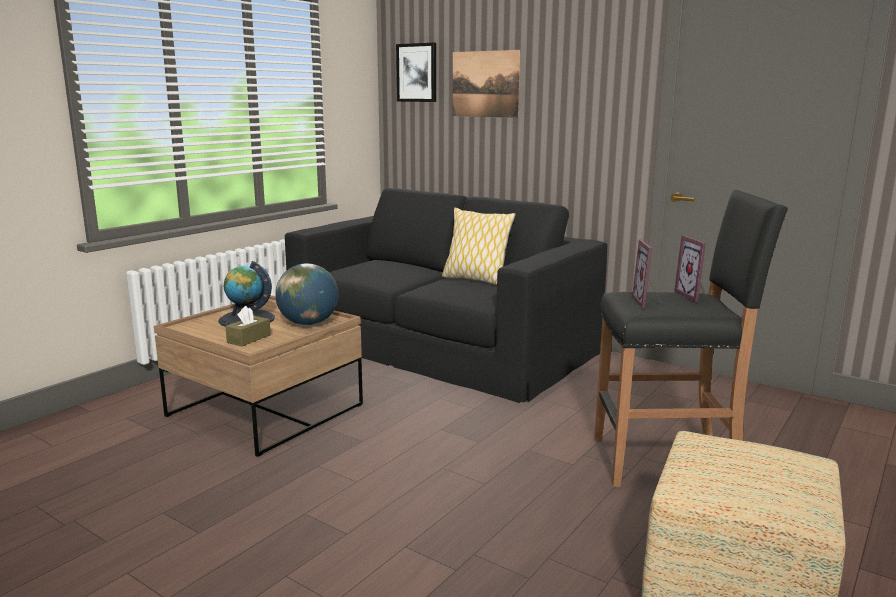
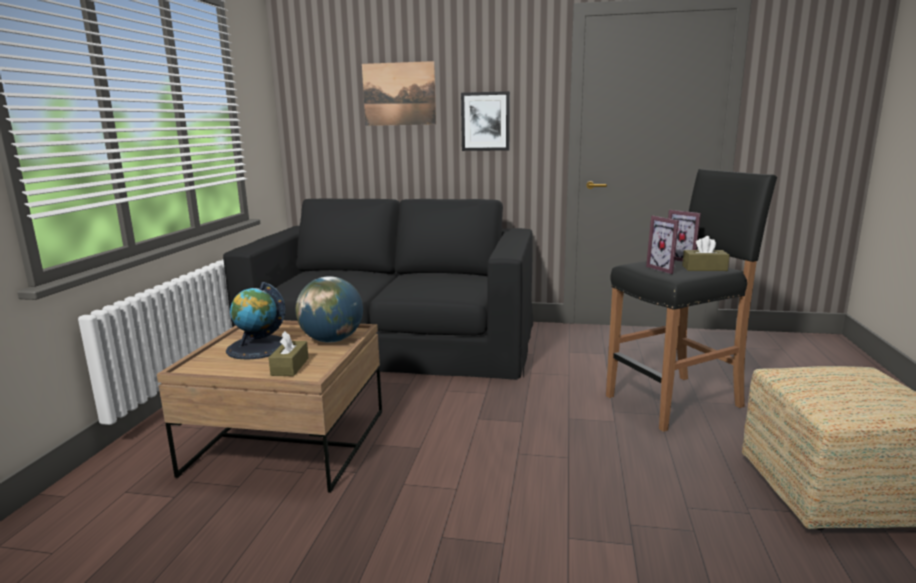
camera: 25 degrees left, 0 degrees up
(417, 73) = (321, 84): picture -> picture (485, 121)
(476, 280) = (432, 275): pillow -> none
(695, 308) = (704, 268): none -> brown tissue box

